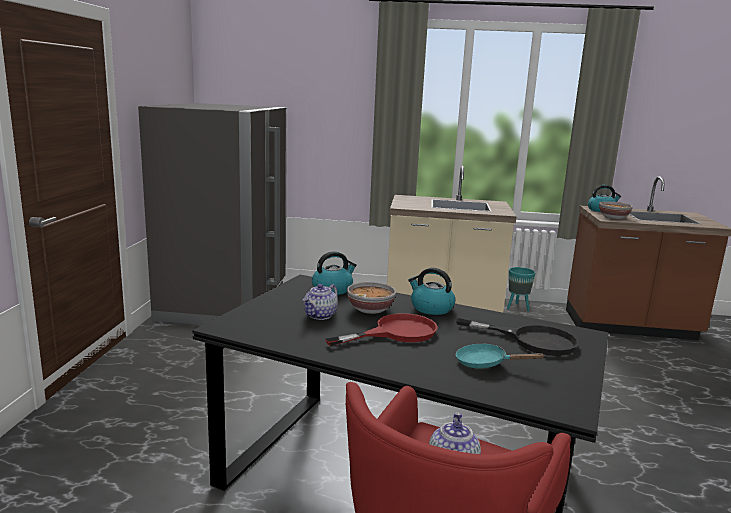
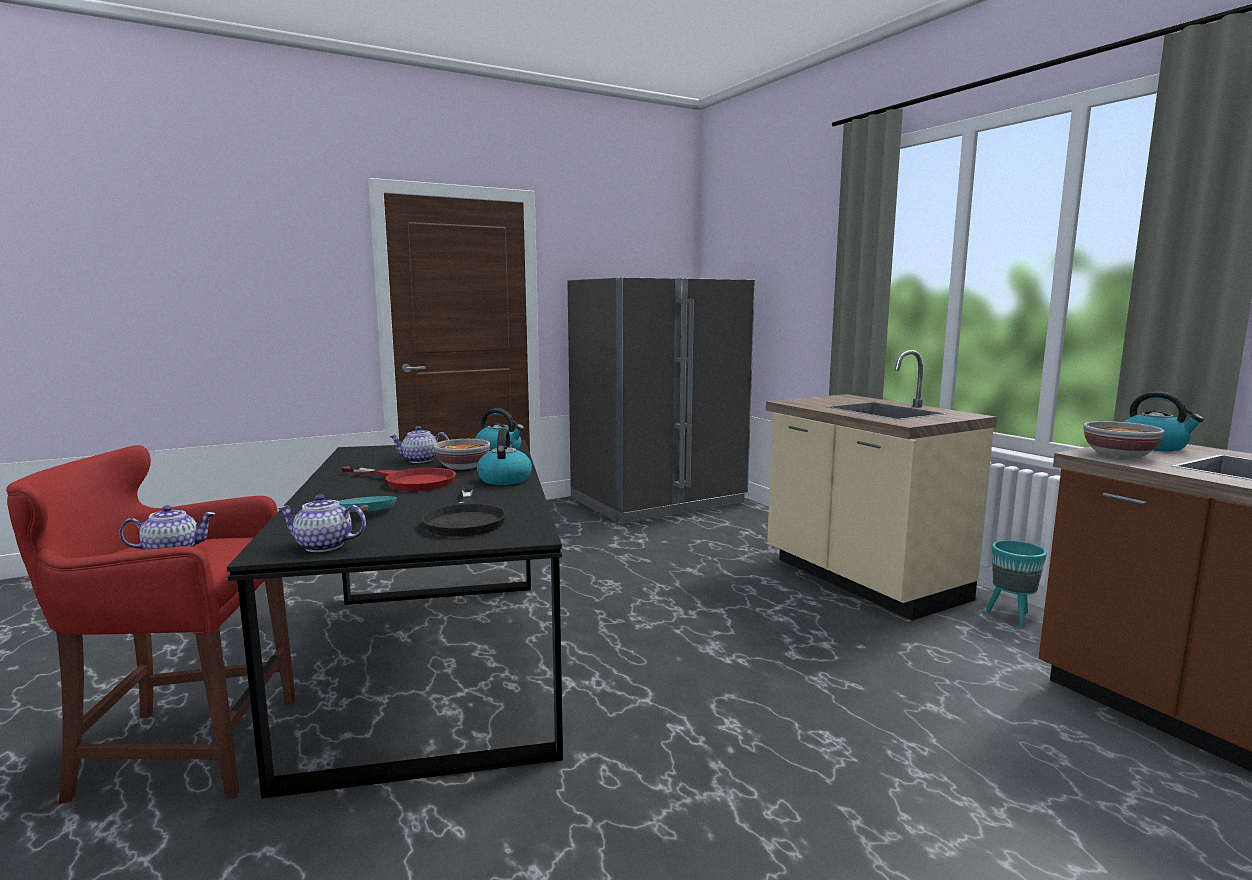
camera: 55 degrees right, 5 degrees down
(567, 391) = (323, 546): none -> teapot

